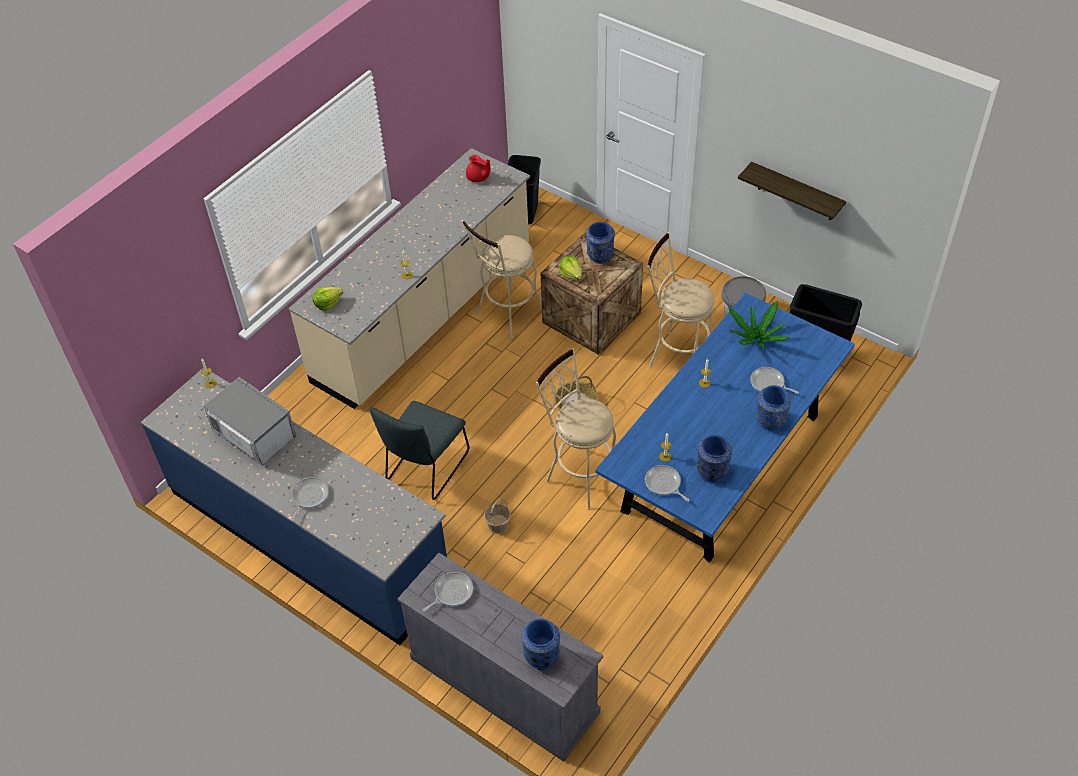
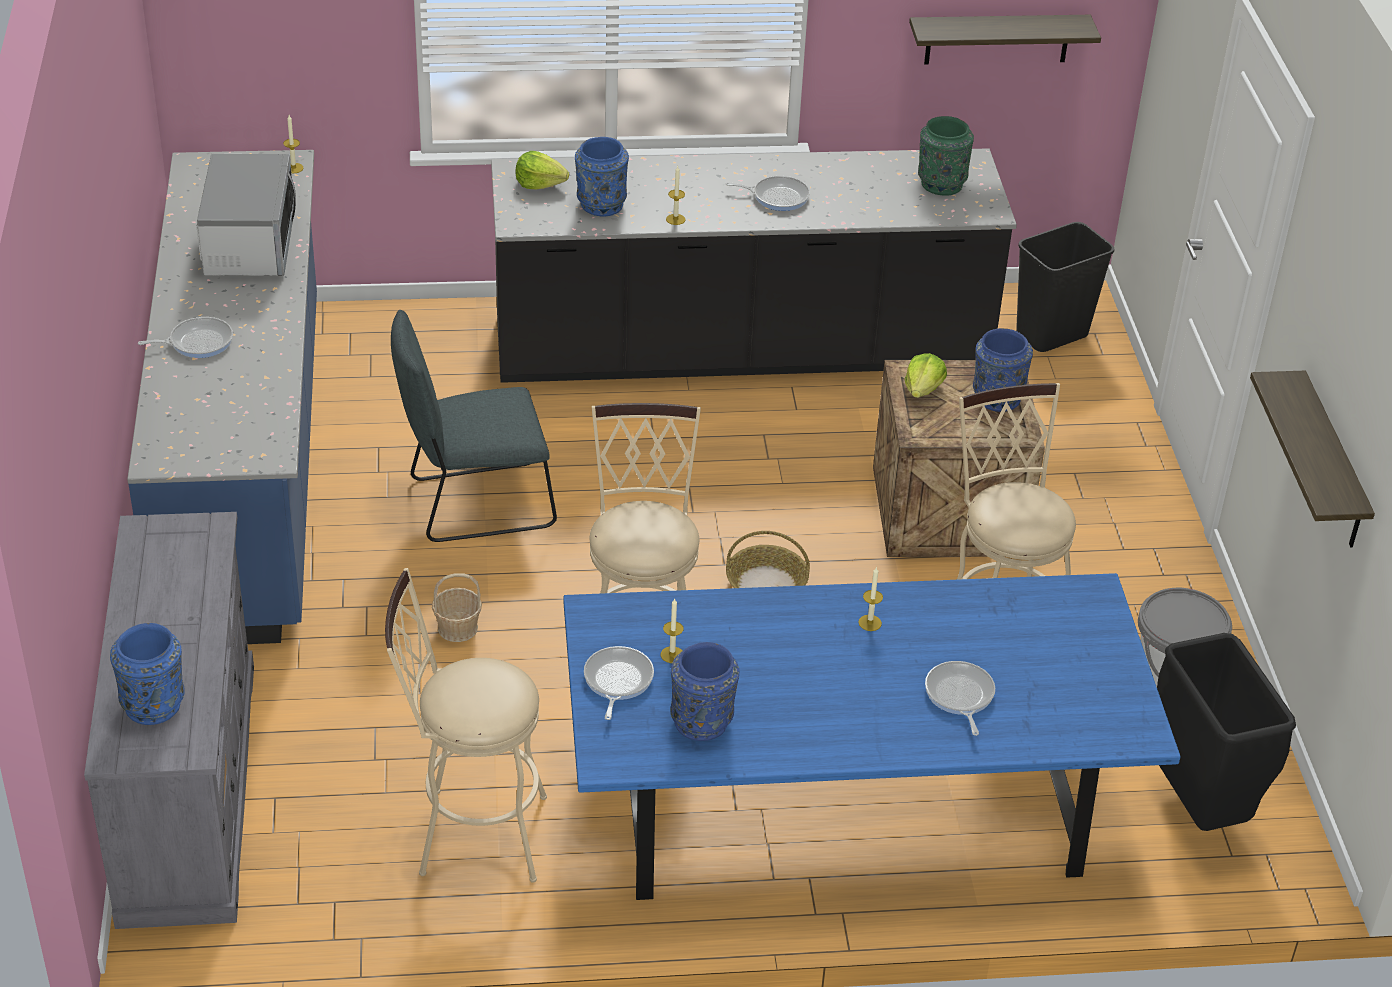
camera: 45 degrees right, 10 degrees down
(425, 314) = (741, 351): beige counter -> black counter
(451, 95) = (997, 39): none -> shelf
(451, 592) = (179, 560): frying pan -> frying pan (777, 196)
(478, 178) = (941, 183): red teapot -> green vase
(506, 316) = (839, 426): beige stool -> beige stool (470, 833)
(756, 338) = (1034, 634): potted plant -> none
(770, 421) = (883, 737): blue vase -> blue vase (601, 205)

